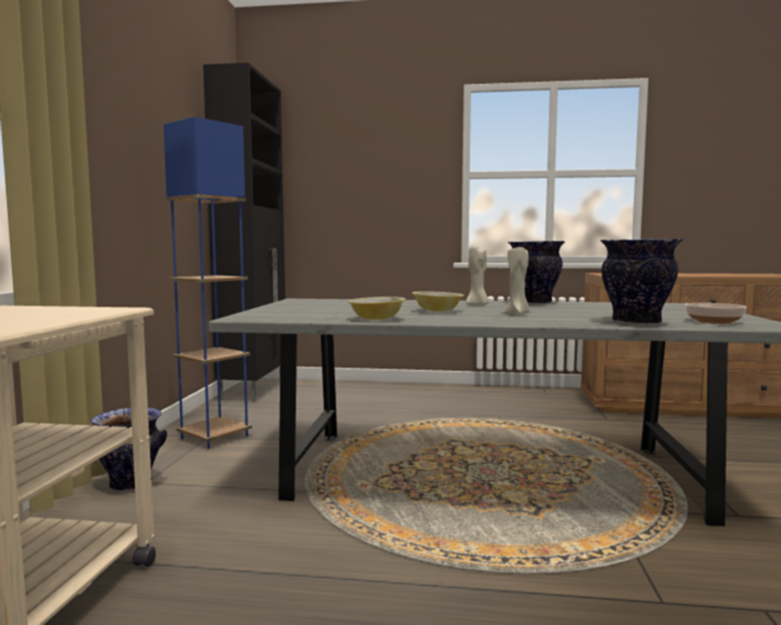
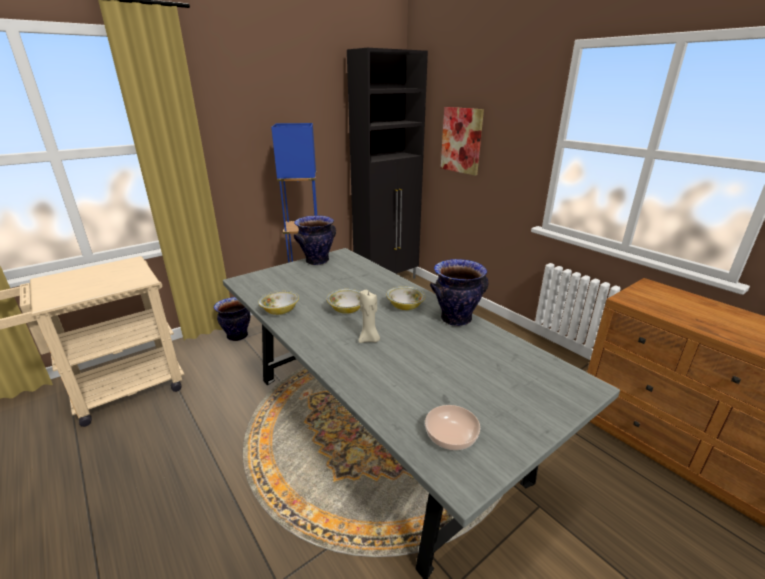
camera: 45 degrees right, 20 degrees up
(340, 187) = (461, 140): none -> picture
(477, 305) = (405, 306): beige candle -> bowl
(635, 322) = (387, 400): vase -> vase (317, 261)

